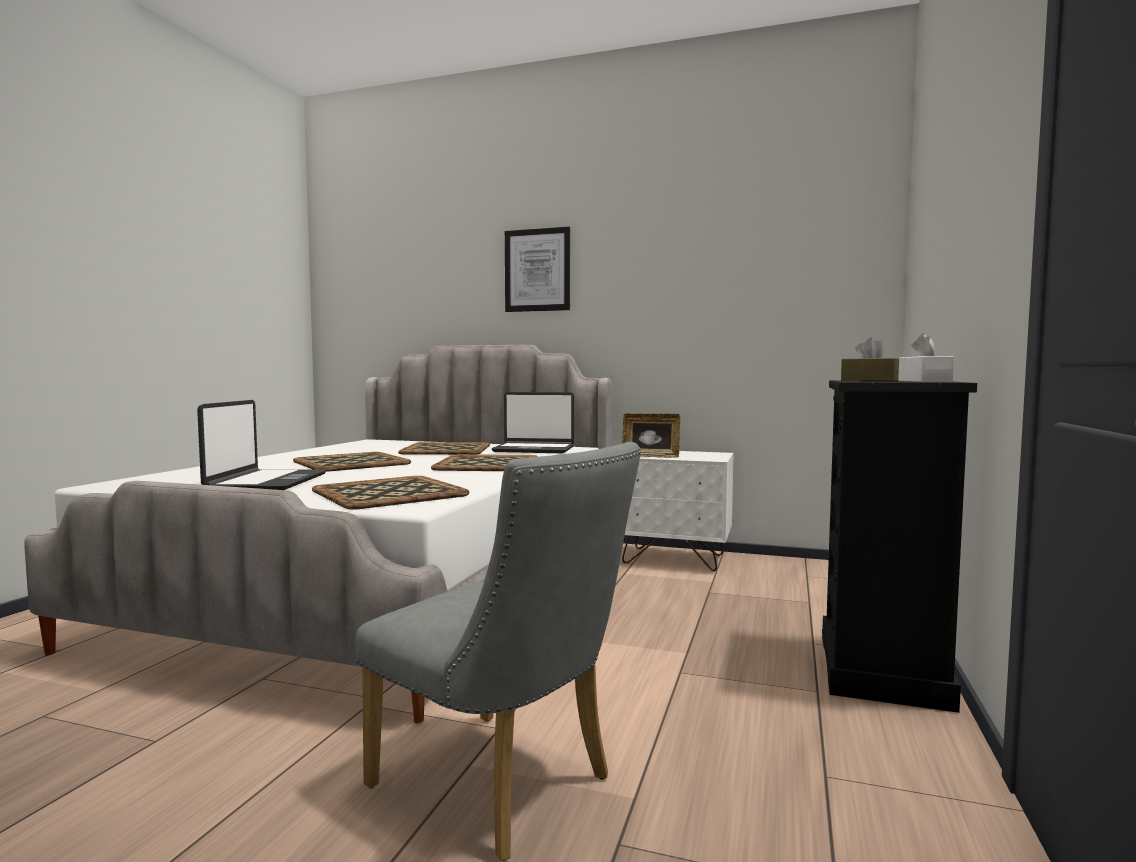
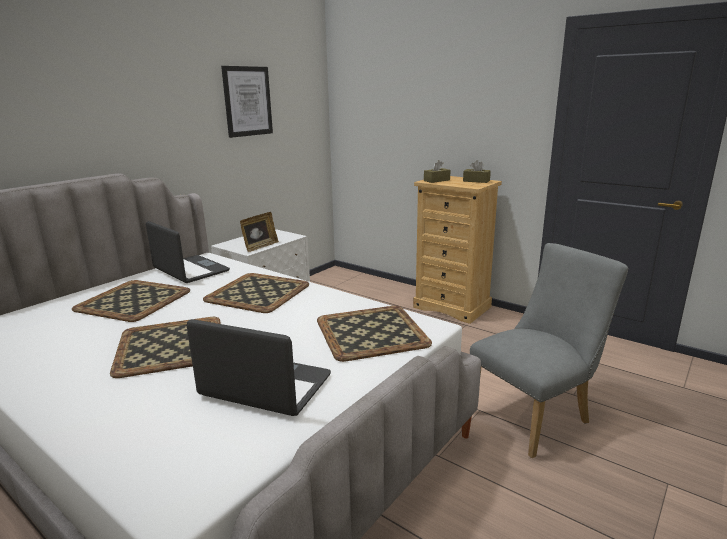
camera: 70 degrees left, 15 degrees up
(534, 449) = (190, 270): laptop -> laptop turned 75 degrees counterclockwise
(537, 270) = (96, 93): picture -> picture (247, 101)
(882, 670) = (452, 307): black dresser -> beige dresser
(924, 381) = (476, 181): white tissue box -> brown tissue box

